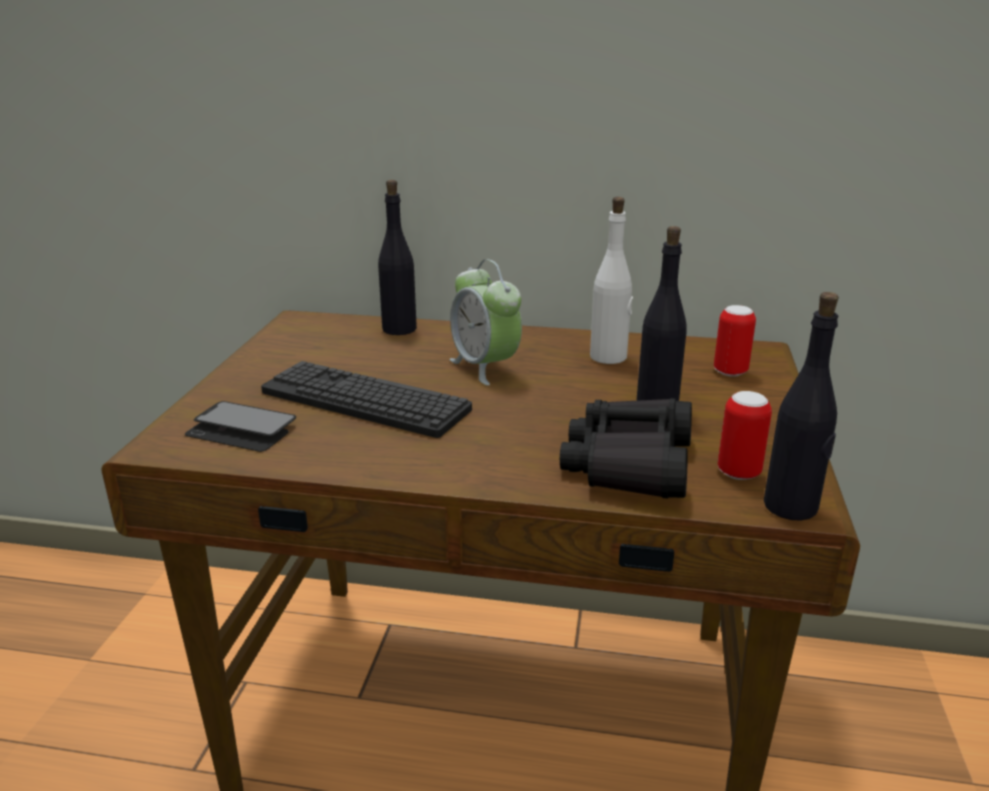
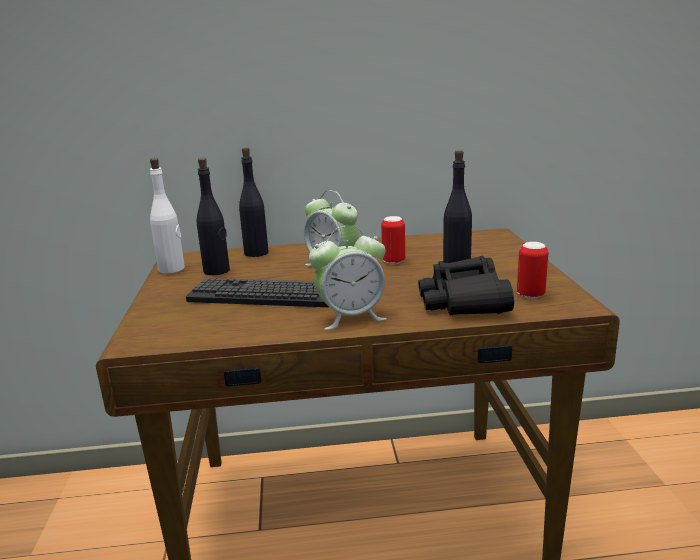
camera: 15 degrees left, 5 degrees down
(241, 429) = (189, 324): phone -> none
(452, 460) = (351, 317): none -> alarm clock
(609, 357) = (408, 249): white bottle -> white bottle (172, 269)
(730, 371) = (487, 246): can -> can (393, 261)
(791, 507) = (572, 306): black bottle -> black bottle (217, 271)

